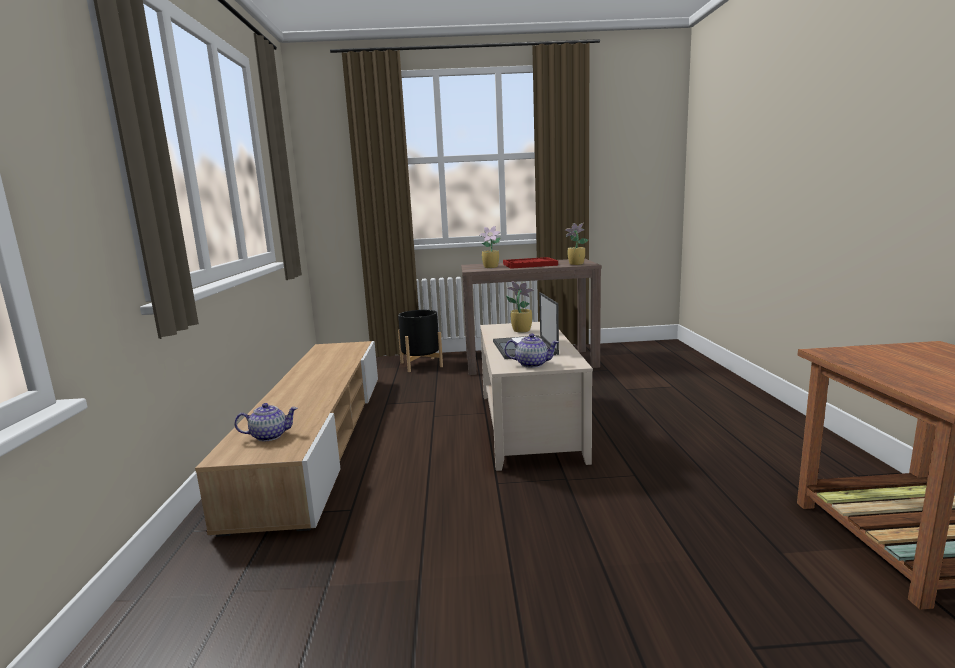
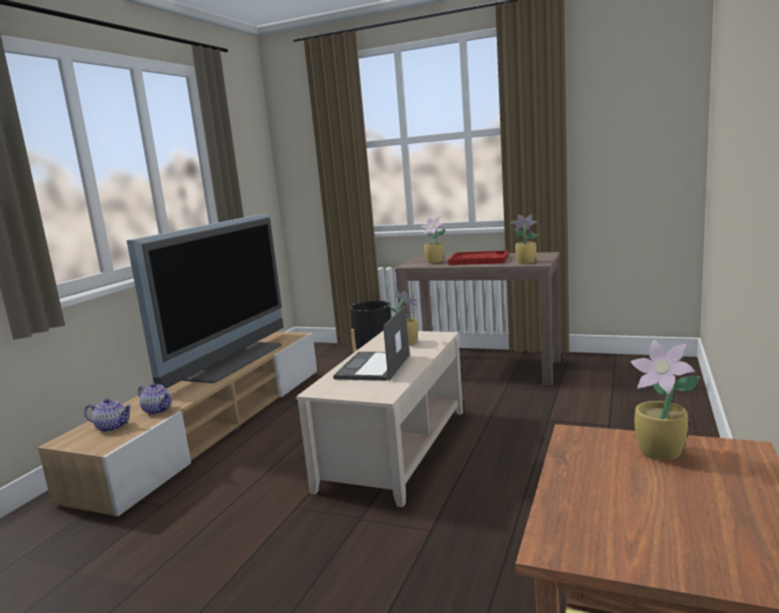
camera: 25 degrees right, 0 degrees up
(321, 369) = (232, 361): none -> television
(532, 364) = (346, 390): teapot -> teapot (158, 410)
(898, 353) = (661, 453): none -> potted plant

